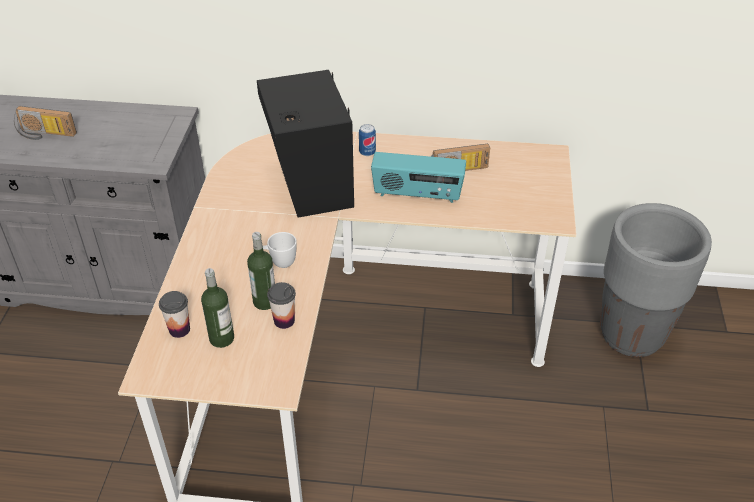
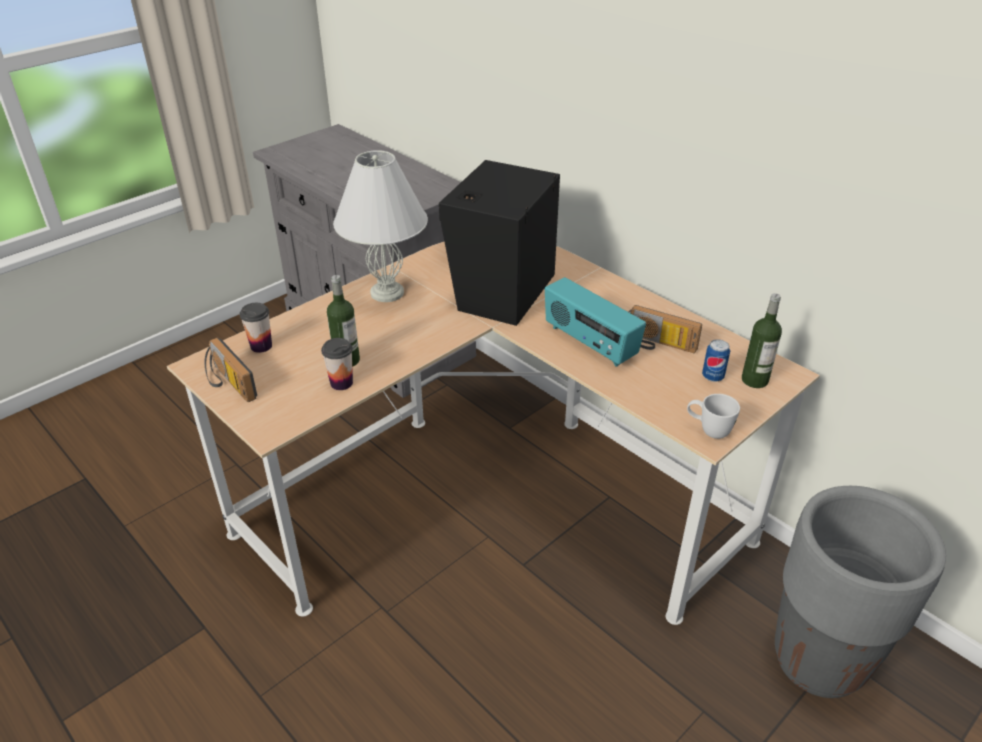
camera: 40 degrees right, 5 degrees down
(45, 134) = (340, 165): radio -> radio (227, 384)
(222, 338) = (280, 369): bottle -> bottle (754, 380)
(224, 231) = (387, 292): none -> white table lamp
(278, 263) = (395, 337): white mug -> white mug (708, 430)
(367, 152) = (587, 288): can -> can (712, 376)

